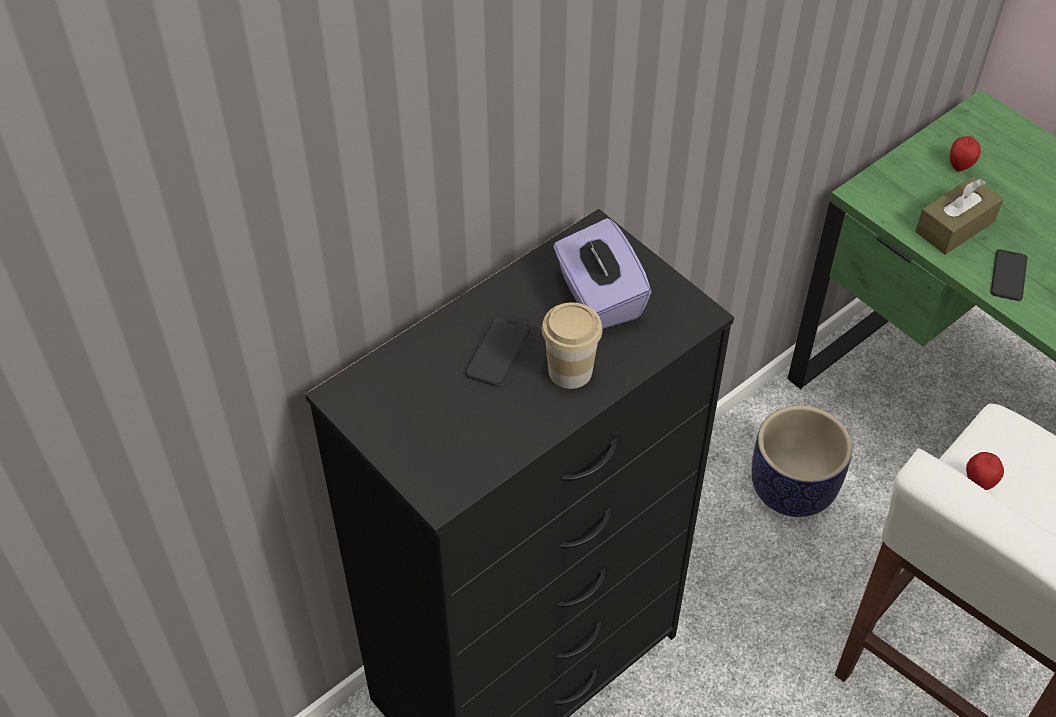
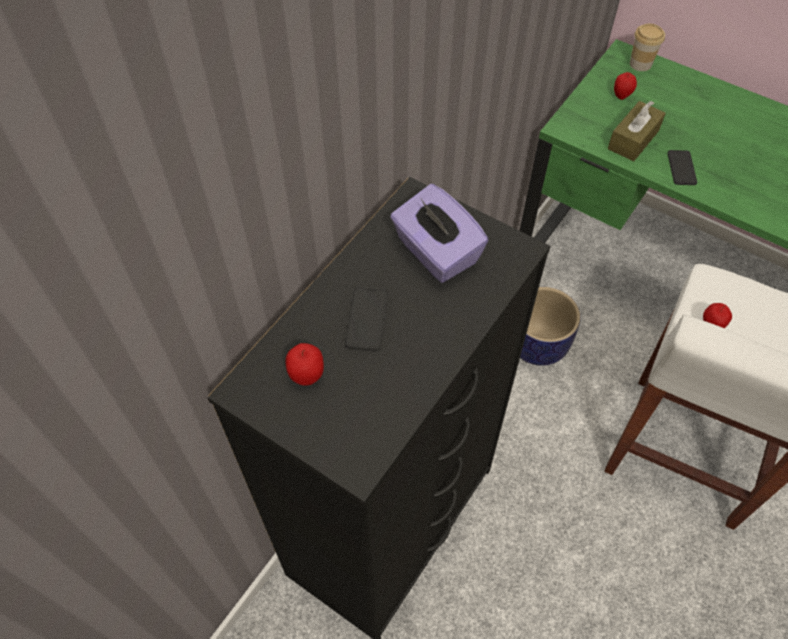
camera: 15 degrees left, 5 degrees up
(415, 395) = (307, 376): none -> apple
(570, 371) = (434, 323): cup -> cup (640, 64)

